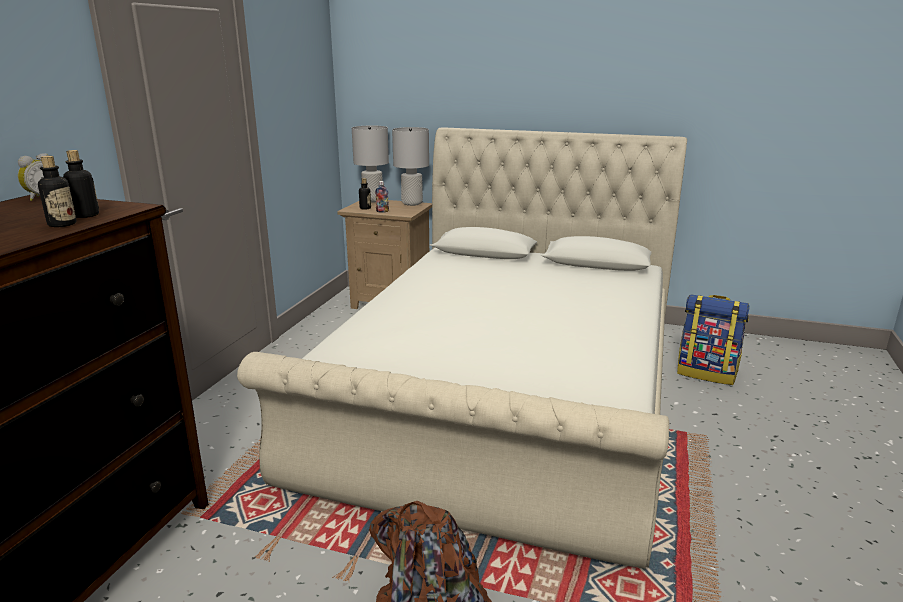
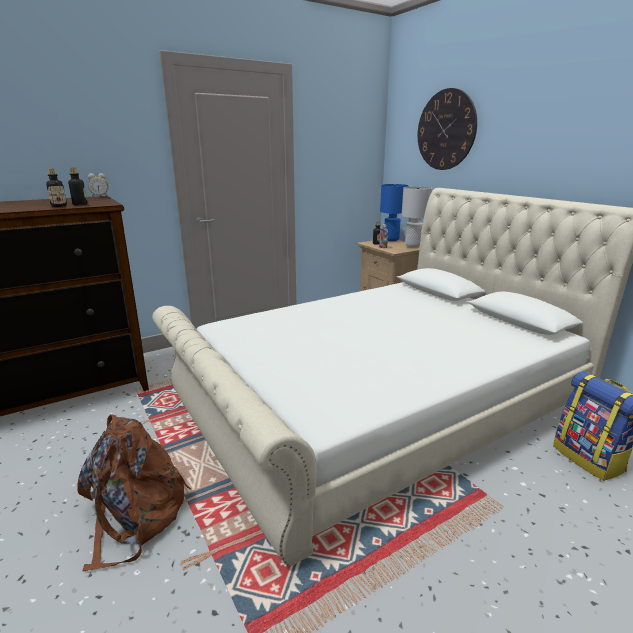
camera: 40 degrees right, 0 degrees up
(373, 201) = (391, 240): grey table lamp -> blue table lamp
(436, 56) = (446, 130): none -> wall clock

